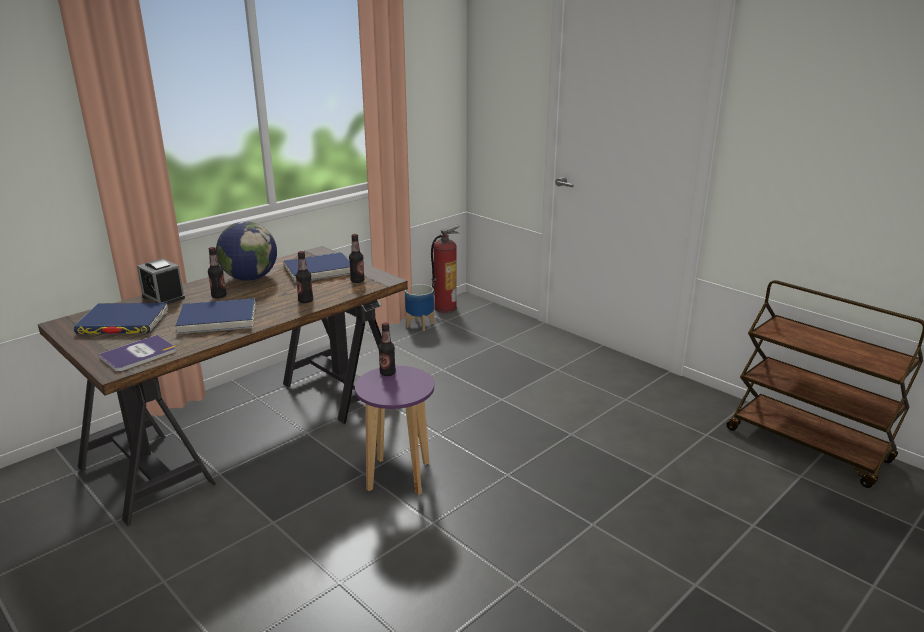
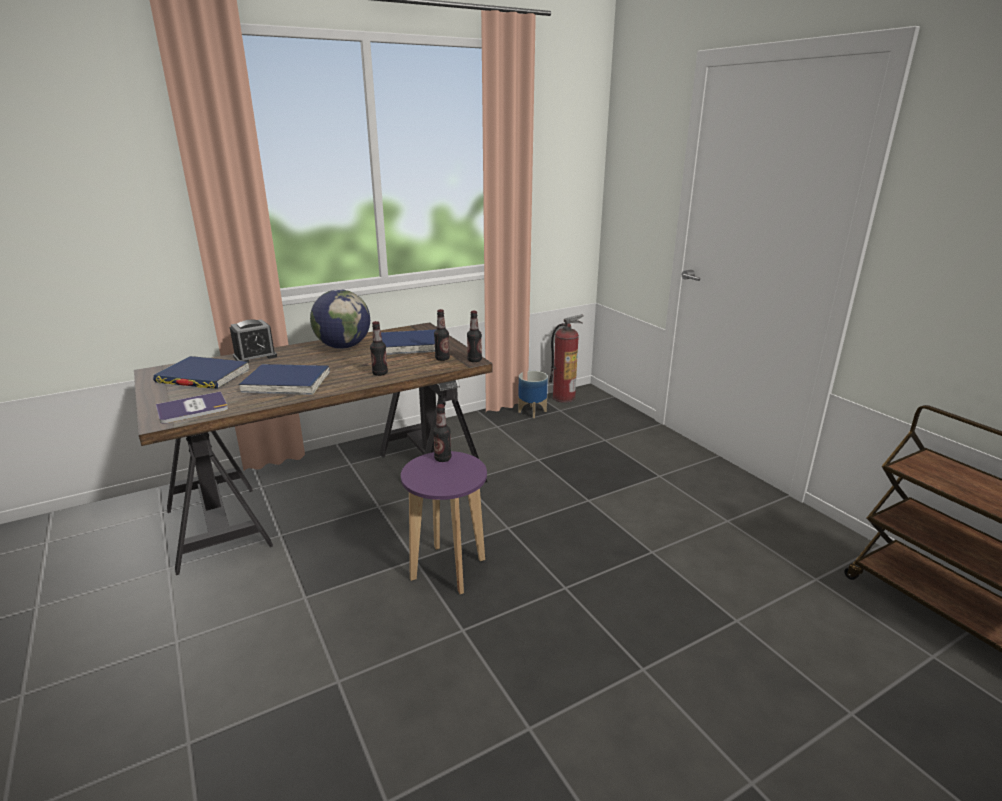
camera: 15 degrees right, 0 degrees up
(163, 297) = (255, 356): alarm clock -> alarm clock turned 90 degrees counterclockwise
(219, 296) = (304, 360): bottle -> bottle (474, 360)

